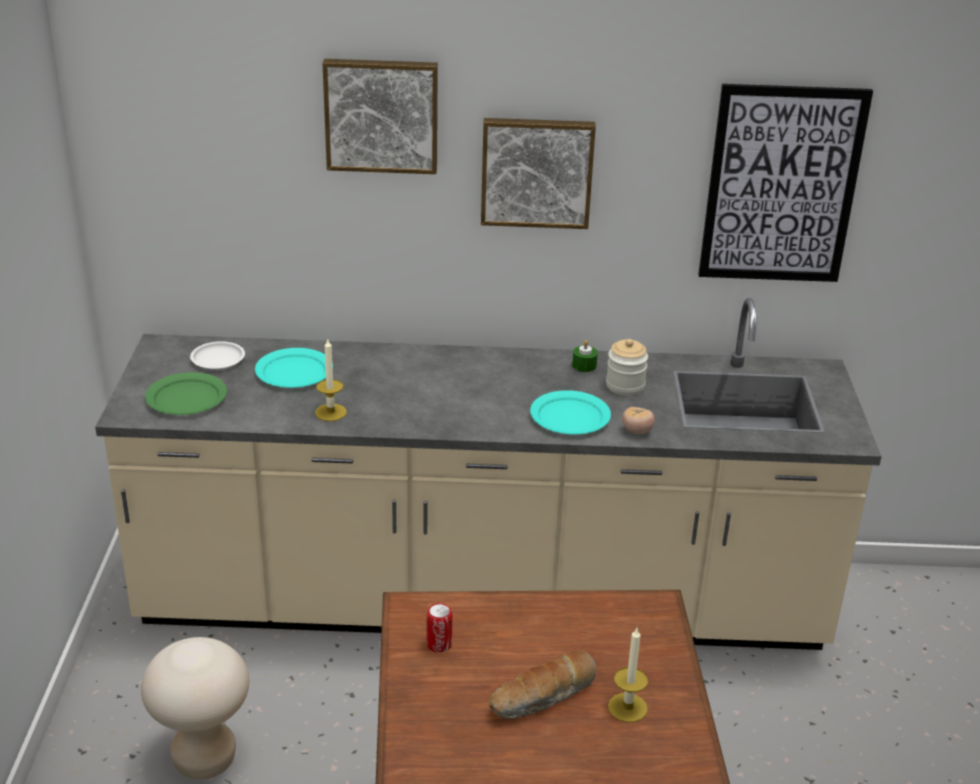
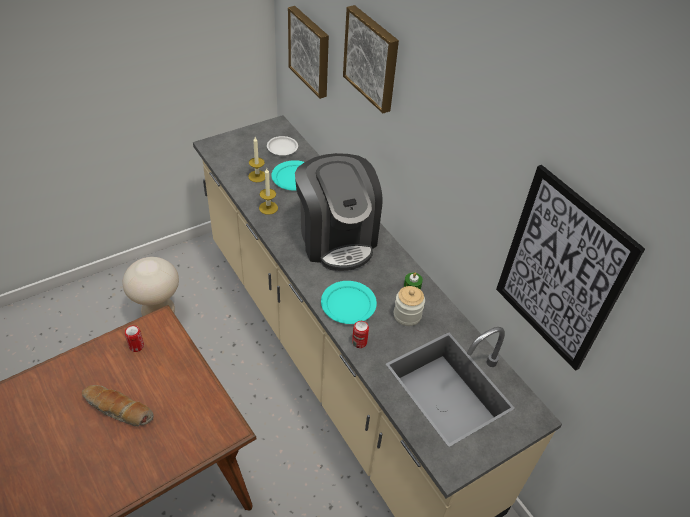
camera: 55 degrees right, 15 degrees up
(186, 397) = (239, 155): green plate -> none
(449, 384) = (336, 238): none -> coffee machine
(536, 171) = (432, 149): picture -> picture (311, 51)
(627, 707) = (128, 453): candle -> candle (257, 176)
(637, 431) = (359, 342): tomato -> can

